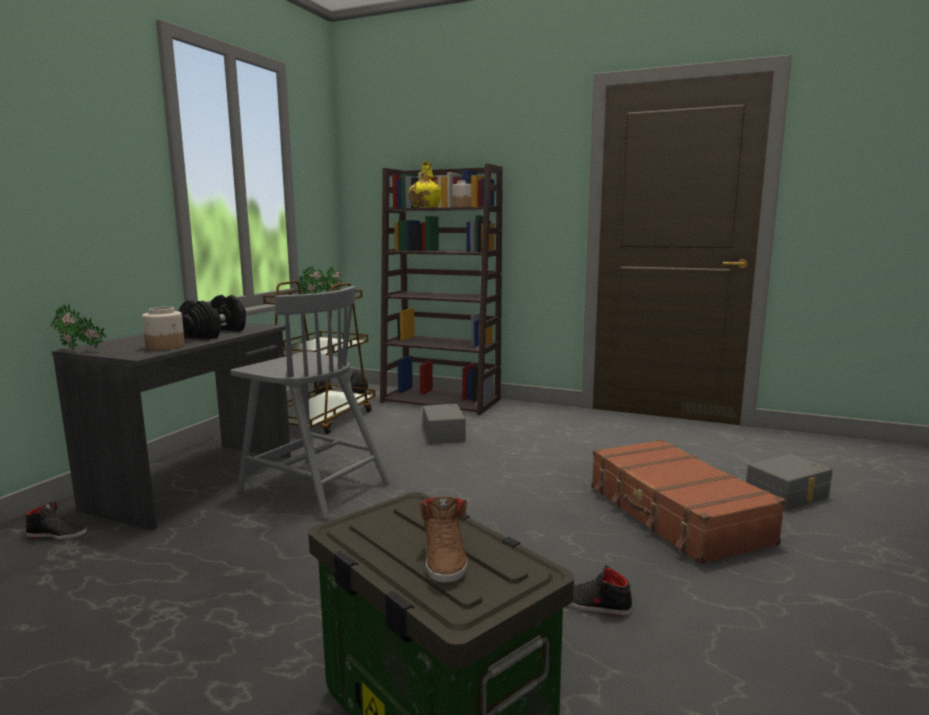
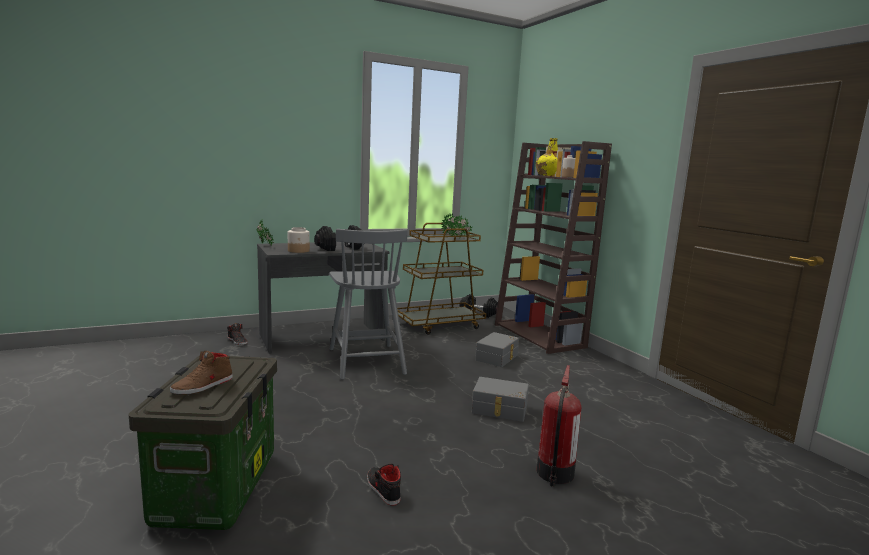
camera: 40 degrees right, 0 degrees up
(675, 515) = (554, 474): brown suitcase -> fire extinguisher
(788, 495) = (701, 513): grey storage box -> grey storage box (499, 409)

